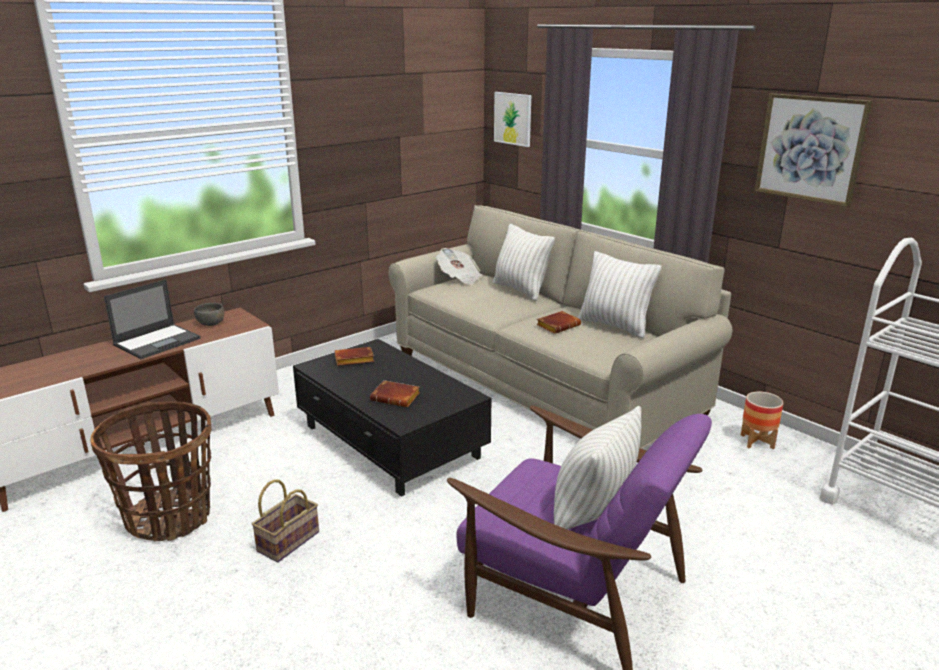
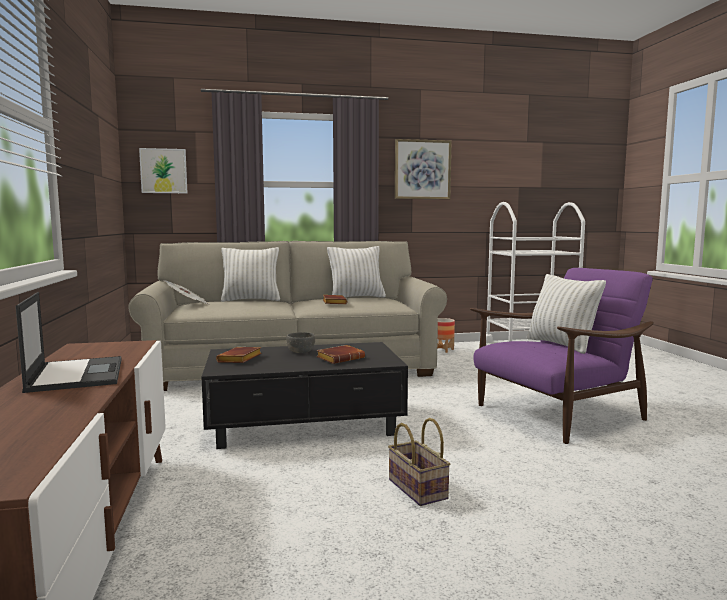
camera: 60 degrees left, 15 degrees down
(169, 518) = (298, 550): basket -> none
(211, 323) = (85, 354): grey bowl -> grey bowl (301, 351)

